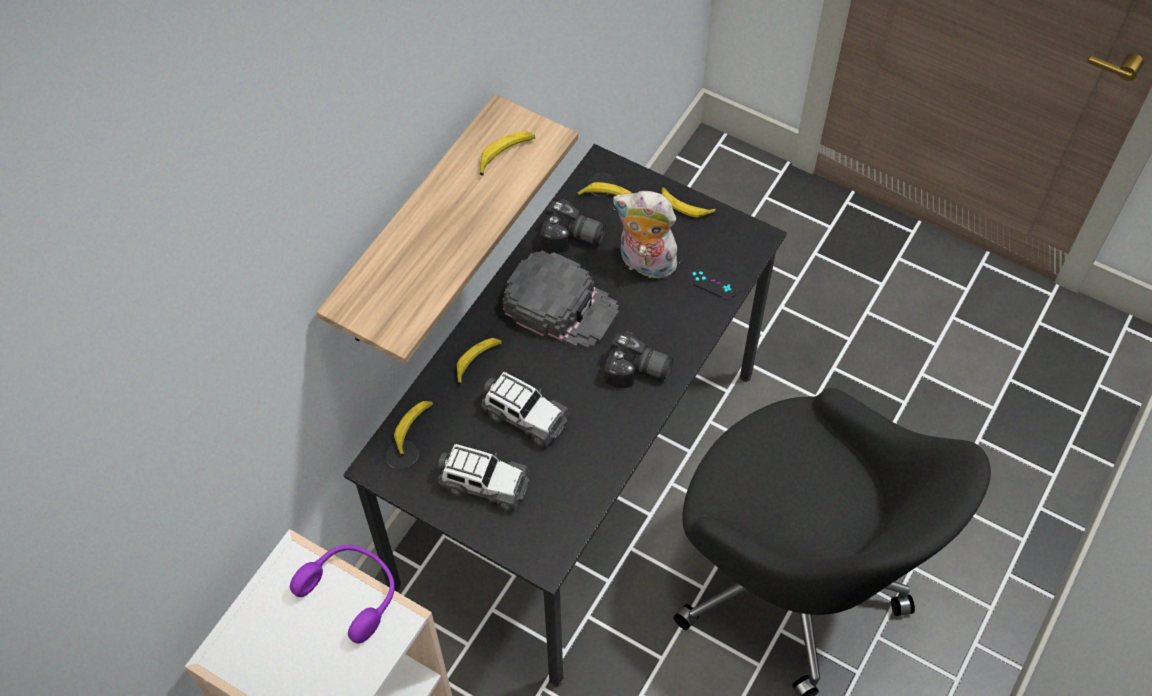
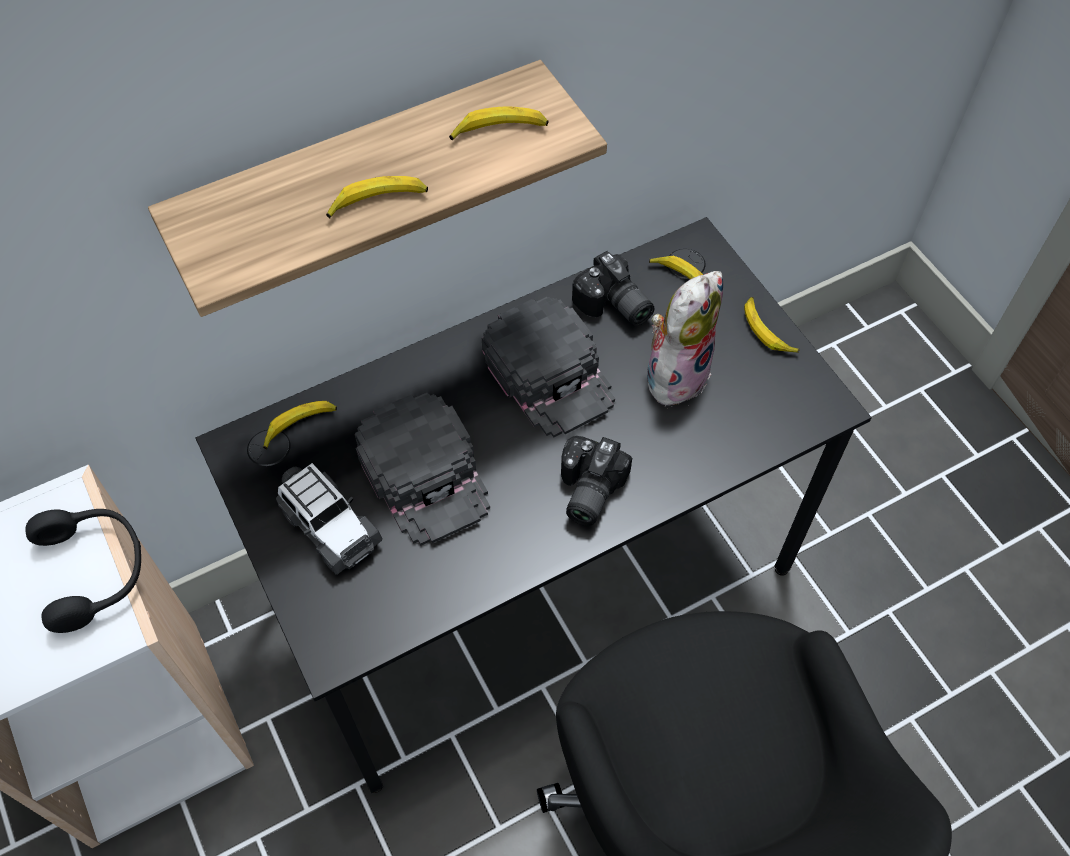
camera: 30 degrees right, 0 degrees up
(352, 592) = (95, 570): purple headphones -> black headphones
(477, 361) = (417, 389): banana -> banana (378, 202)
(525, 416) = (425, 474): toy car -> black cap
(637, 371) = (585, 490): camera -> camera turned 60 degrees clockwise
(644, 264) = (675, 372): plush toy -> plush toy turned 75 degrees clockwise
(712, 283) = (742, 432): black game controller -> none

